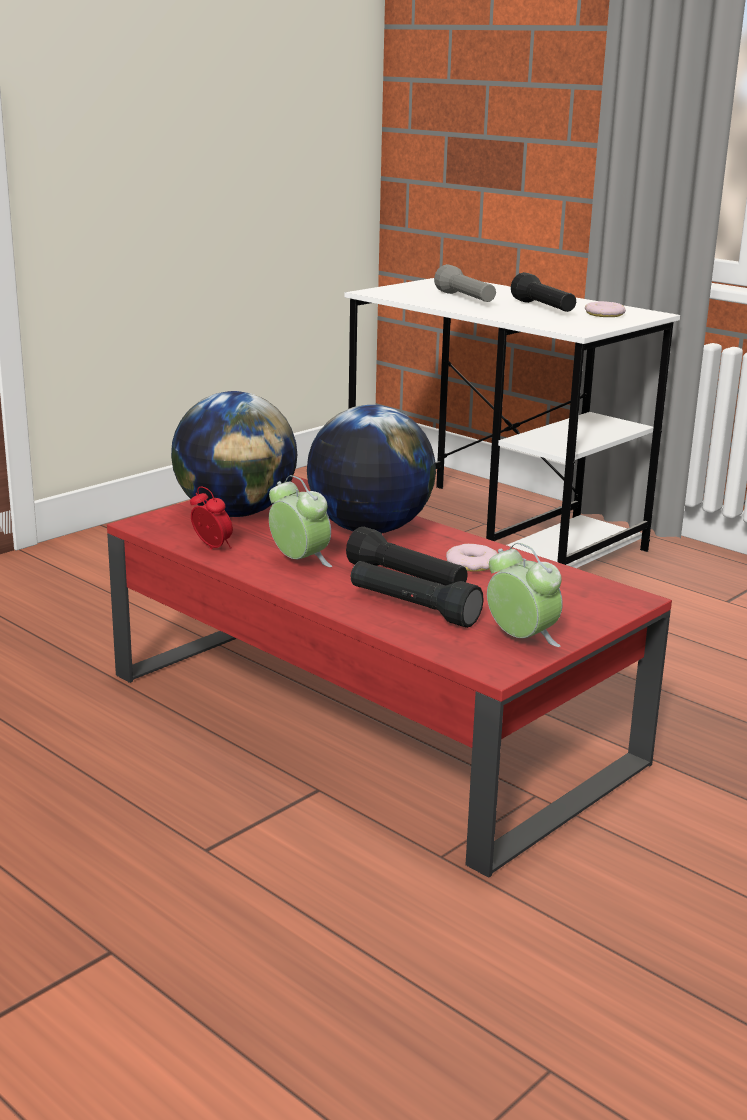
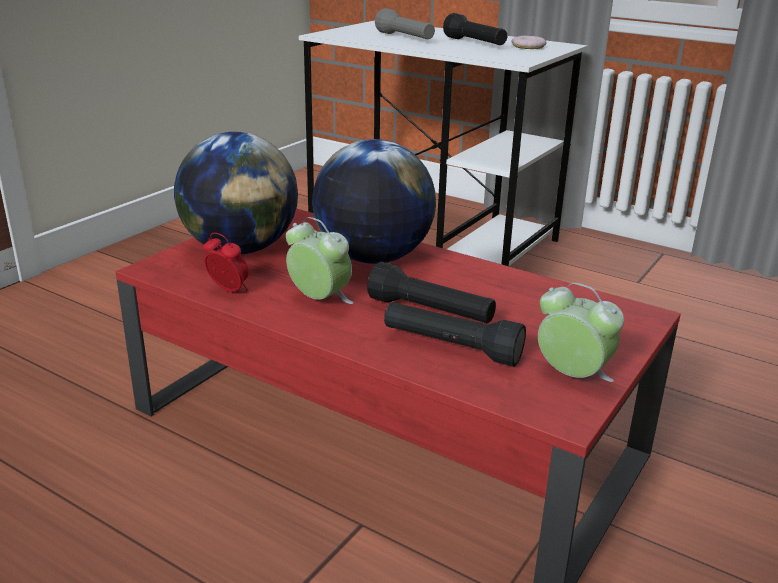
camera: 10 degrees left, 5 degrees up
(472, 564) = (483, 288): donut -> none

